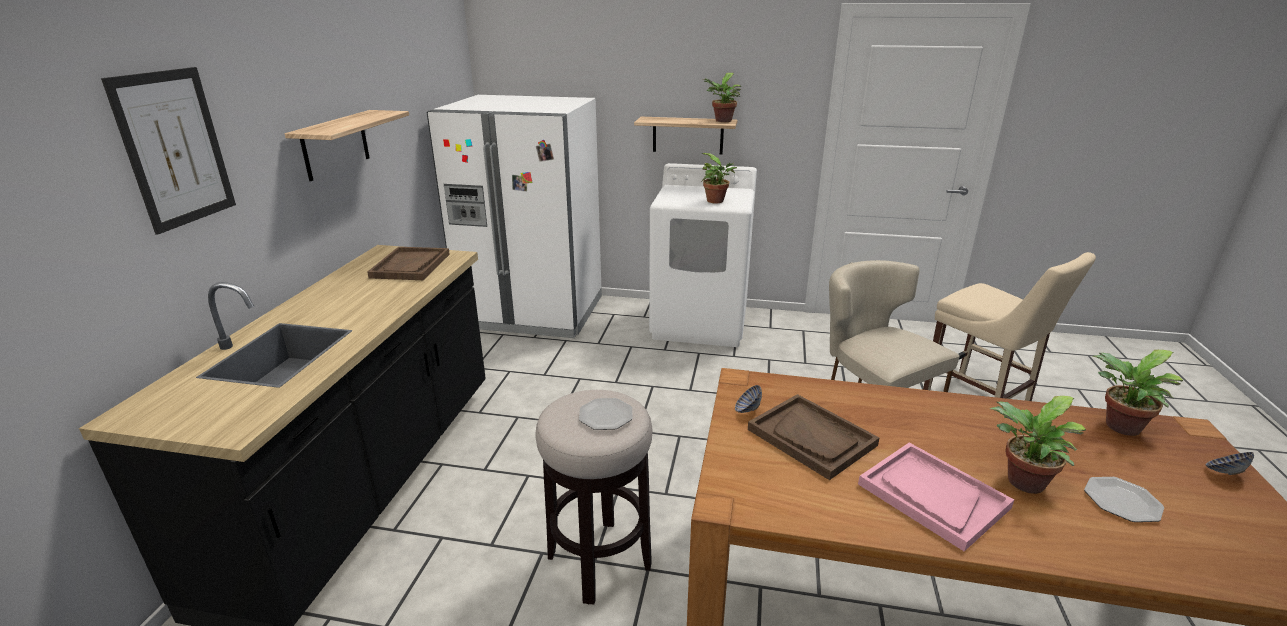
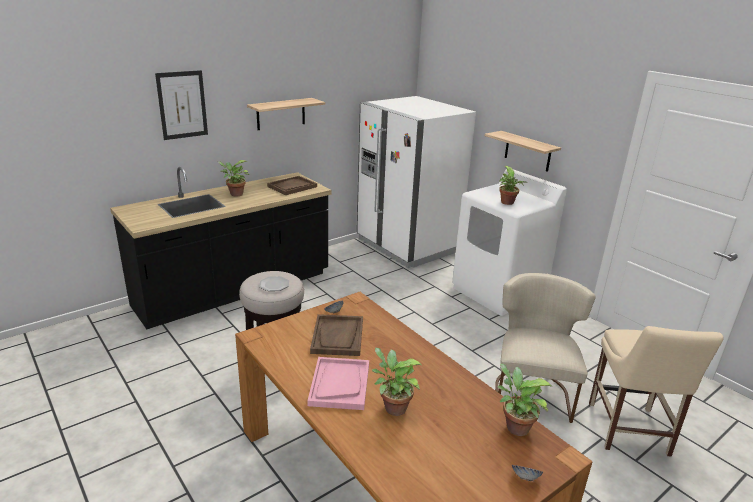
camera: 40 degrees right, 0 degrees up
(722, 121) = (544, 146): potted plant -> potted plant (234, 194)
(1123, 501) = (426, 444): plate -> none

